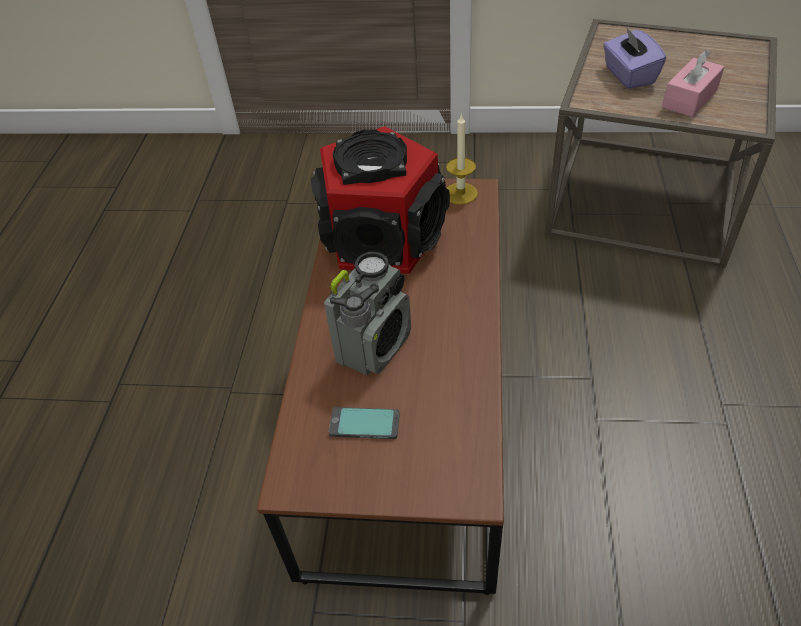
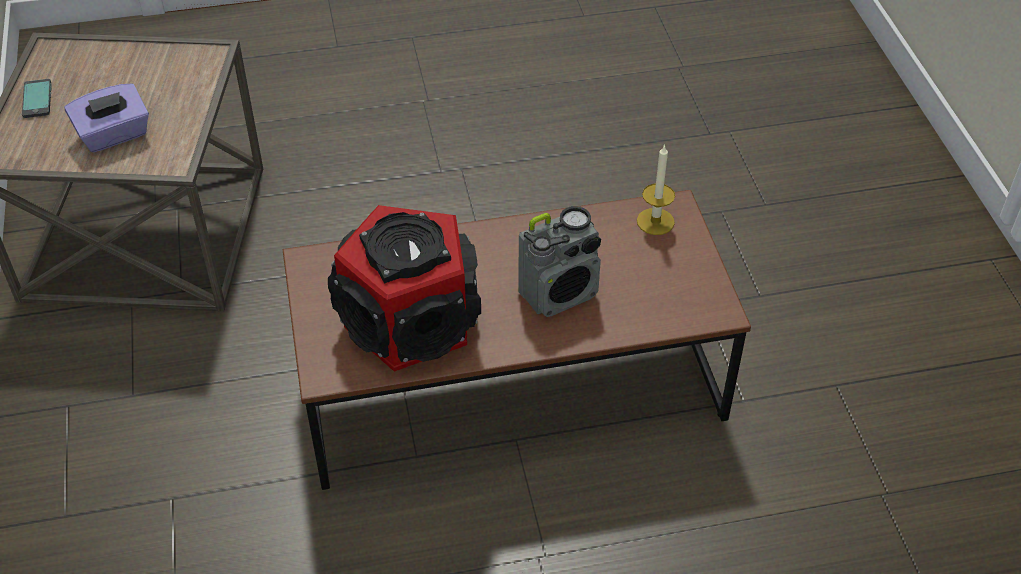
camera: 110 degrees left, 0 degrees up
(364, 424) = (645, 280): phone -> phone (37, 99)
(375, 346) = (559, 293): radio -> radio turned 135 degrees clockwise
(460, 193) = (315, 274): candle -> candle (655, 221)
(689, 98) = (167, 89): pink tissue box -> none

